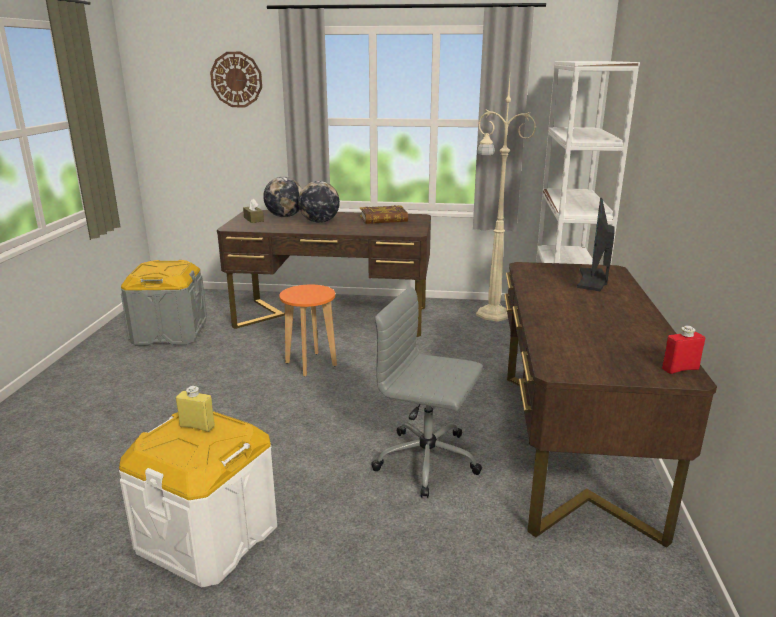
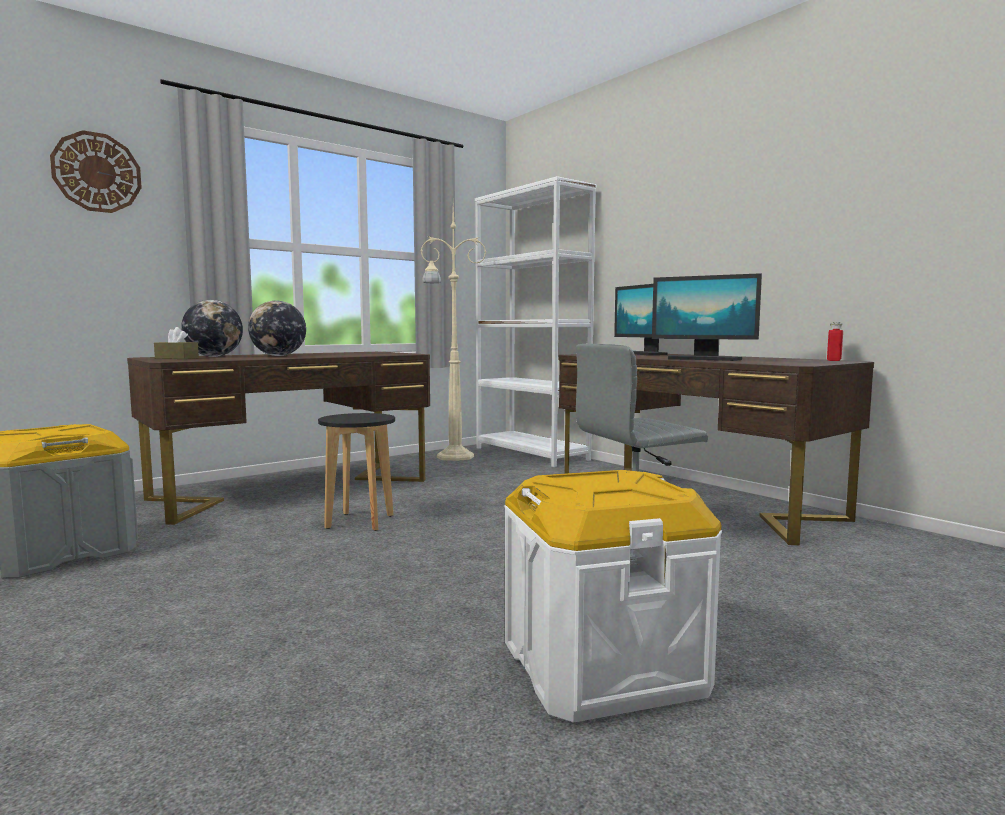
camera: 45 degrees left, 15 degrees down
(197, 426) = (583, 482): yellow bottle -> none
(310, 364) = (360, 522): orange stool -> black stool
(383, 219) = (345, 353): book -> none
(557, 320) = (703, 359): none -> monitor

